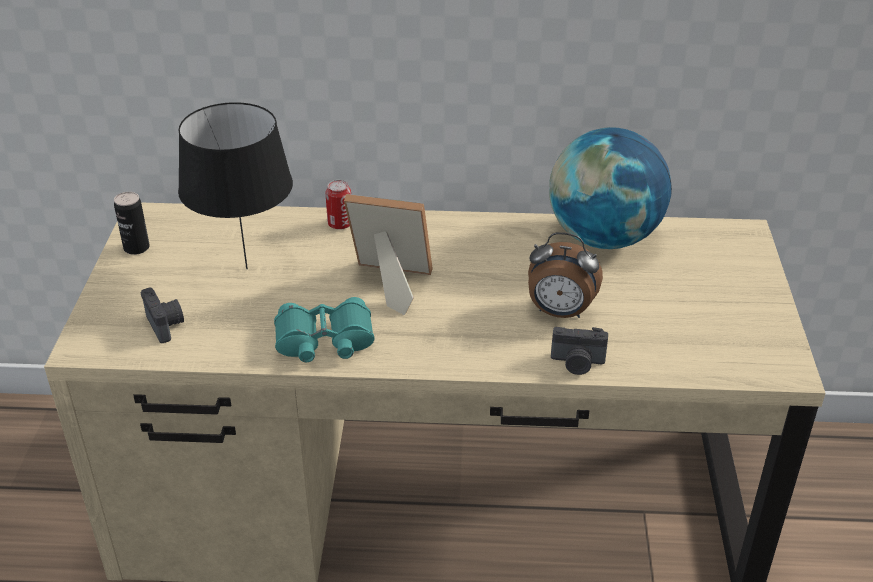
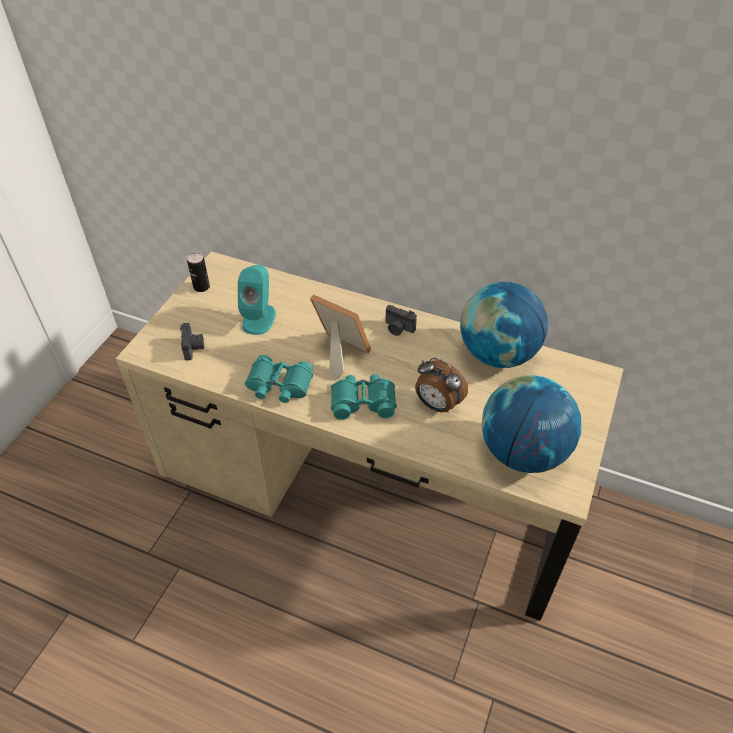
camera: 20 degrees right, 10 degrees up
(247, 268) = (259, 318): black table lamp -> turquoise speaker
(340, 224) = (330, 299): can -> none
(457, 332) = (363, 401): none -> turquoise binoculars
(577, 363) = (428, 447): camera -> camera (398, 328)
(702, 338) = (523, 452): none -> globe

